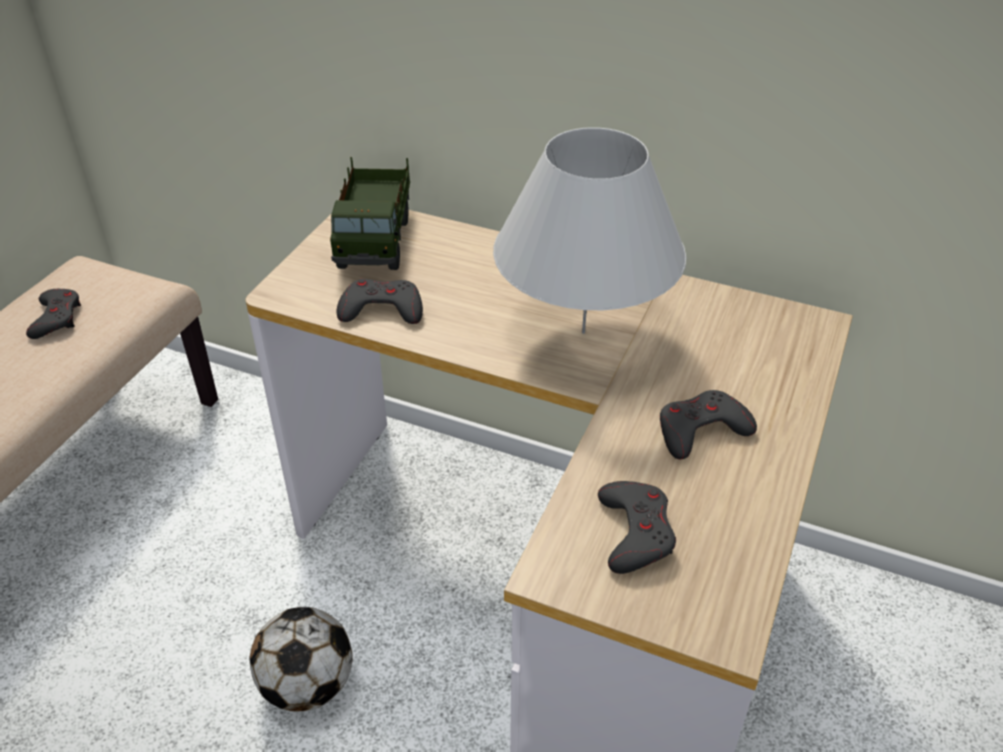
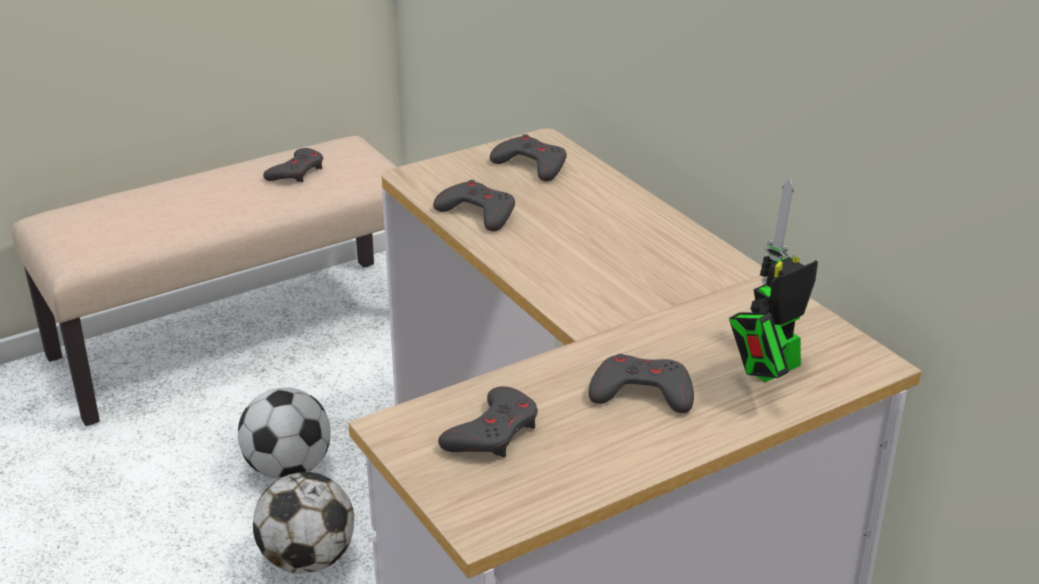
camera: 35 degrees right, 10 degrees down
(214, 607) = (288, 468): none -> football
(376, 241) = (531, 165): toy truck -> grey game controller
(583, 332) = (628, 287): white table lamp -> none
(763, 365) = (768, 371): none -> toy robot

